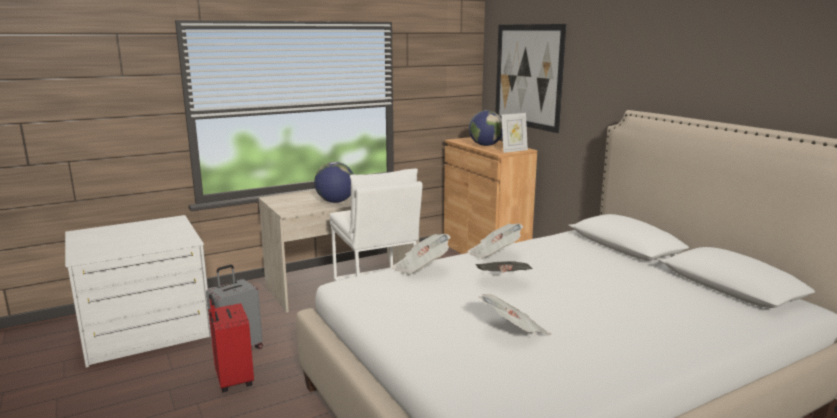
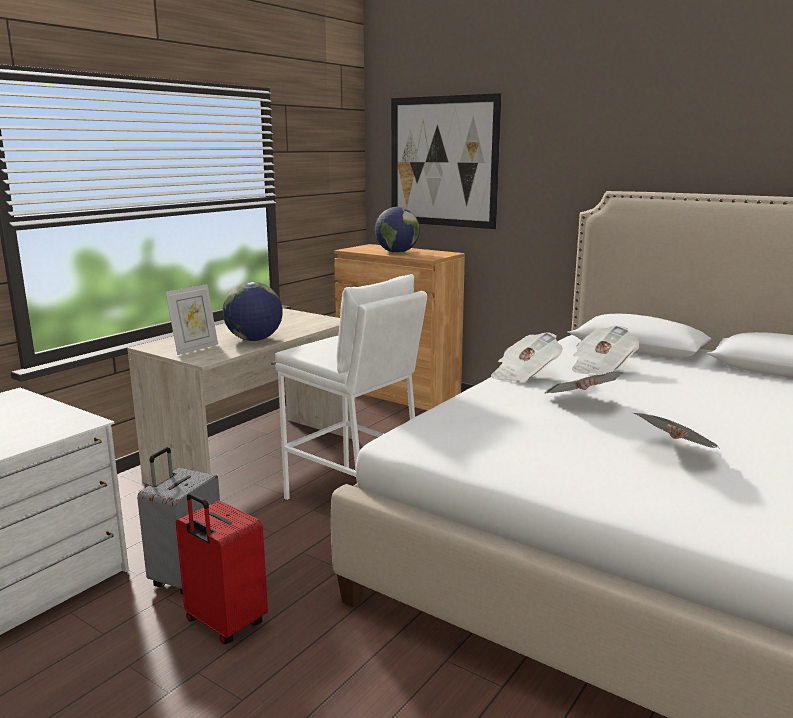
camera: 25 degrees left, 0 degrees up
(421, 268) = (469, 403): newspaper -> newspaper (601, 368)
(513, 150) = (440, 255): picture frame -> picture frame (195, 348)

